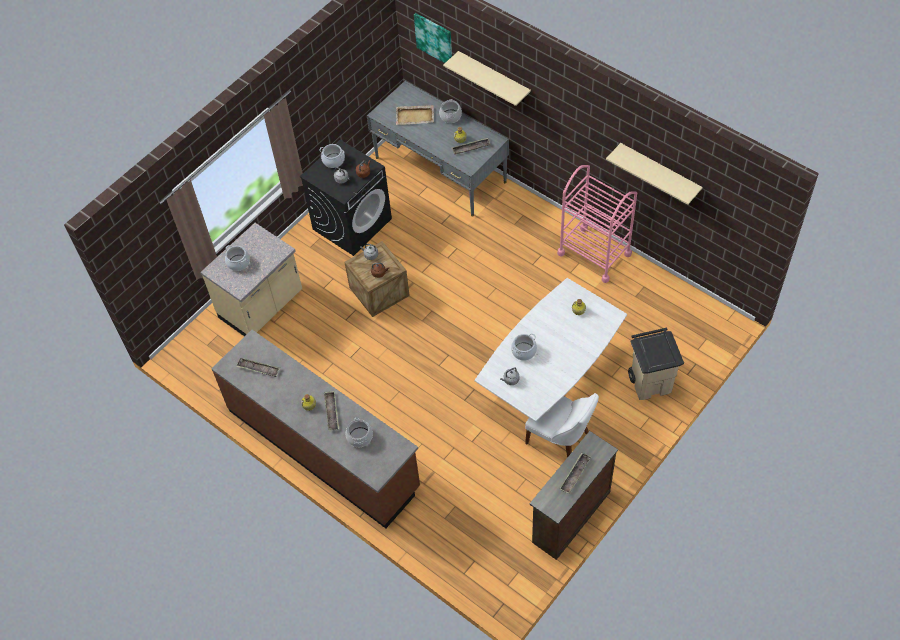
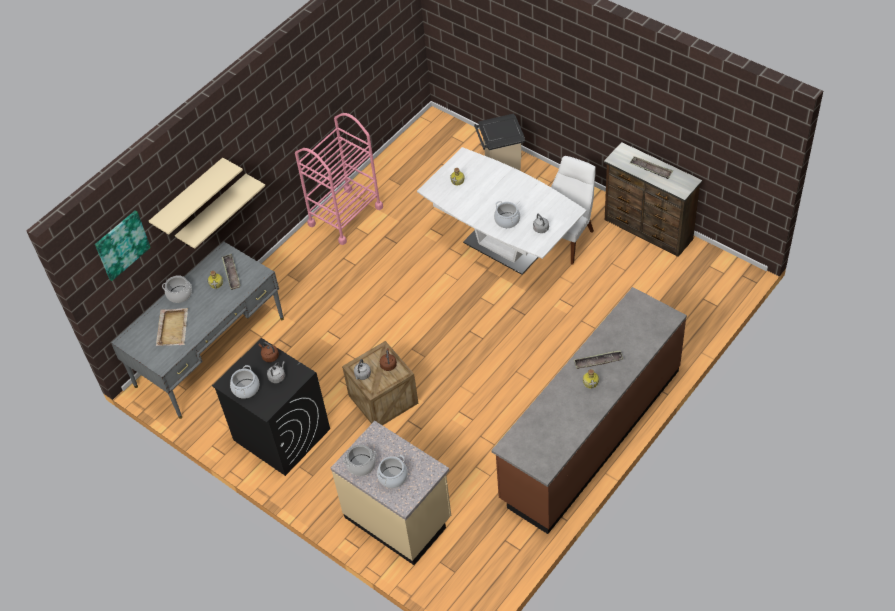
camera: 90 degrees left, 5 degrees down
(258, 369) = (546, 436): tray -> none
(360, 437) = (626, 334): cooking pot -> cooking pot (361, 465)
(659, 172) = (337, 74): beige shelf -> beige shelf (213, 211)

